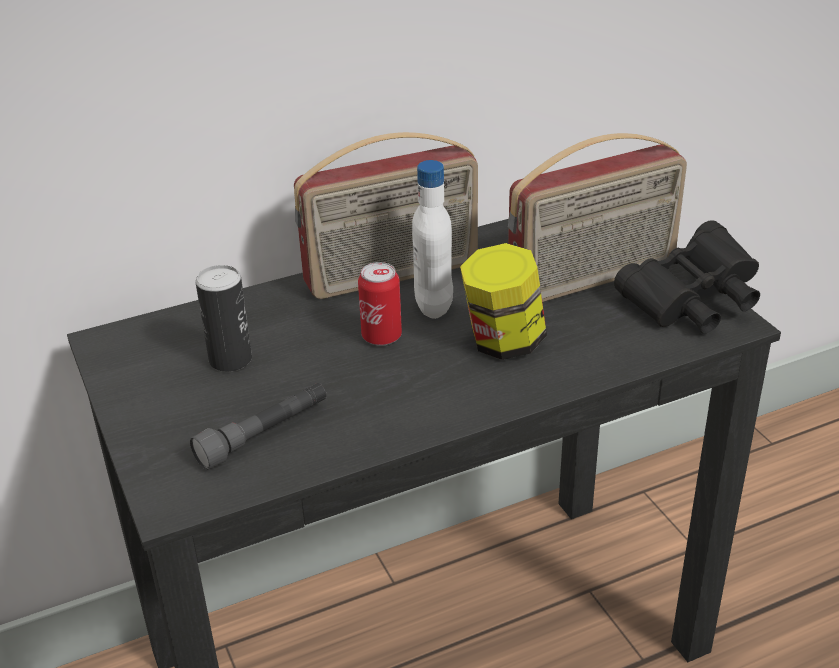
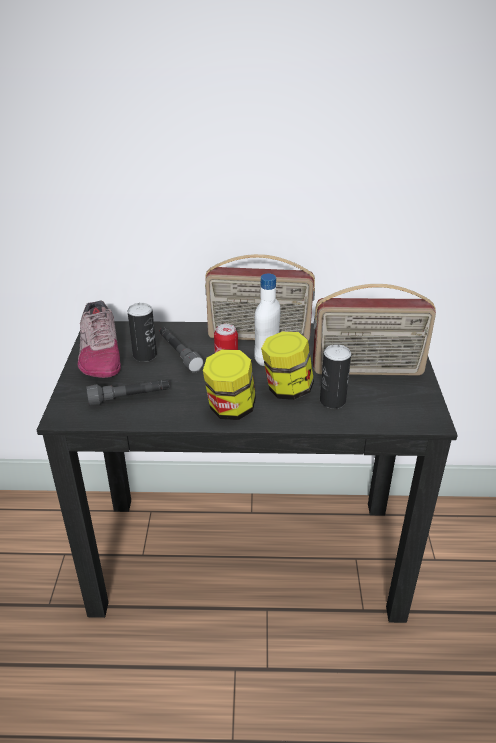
camera: 25 degrees right, 0 degrees up
(147, 379) = (100, 353): none -> shoe
(288, 340) = (179, 354): none -> grey flashlight
(443, 399) = (230, 409): none -> jar
(582, 338) = (332, 401): none -> can
(691, 303) = (414, 401): black binoculars -> none

